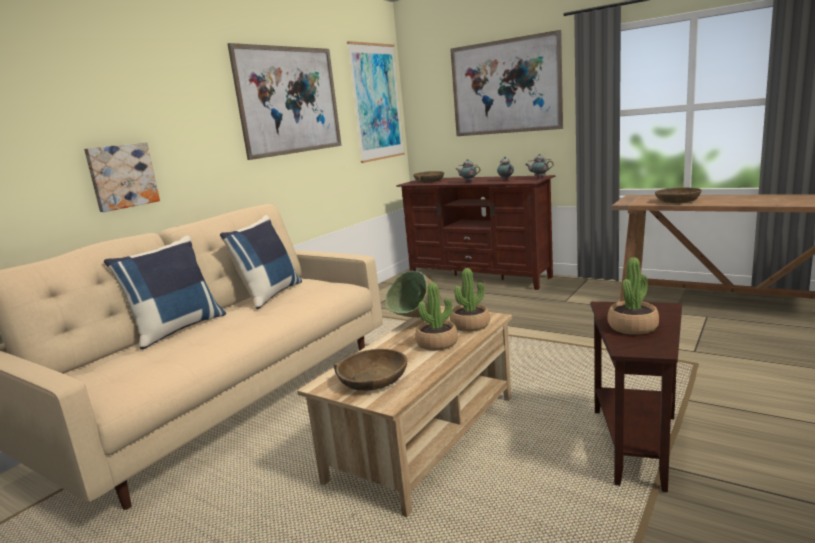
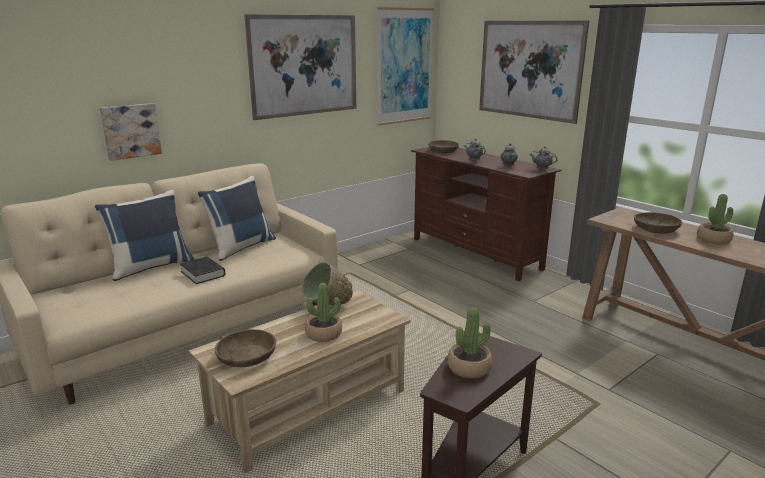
camera: 15 degrees right, 5 degrees up
(249, 322) = (203, 274): none -> black book
(470, 325) = (366, 322): potted plant -> potted plant (713, 240)

